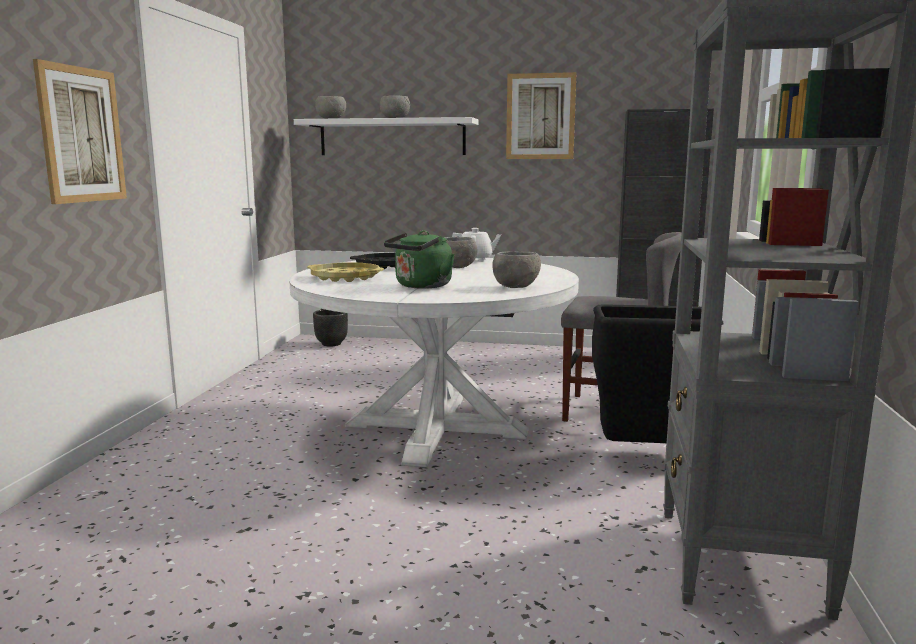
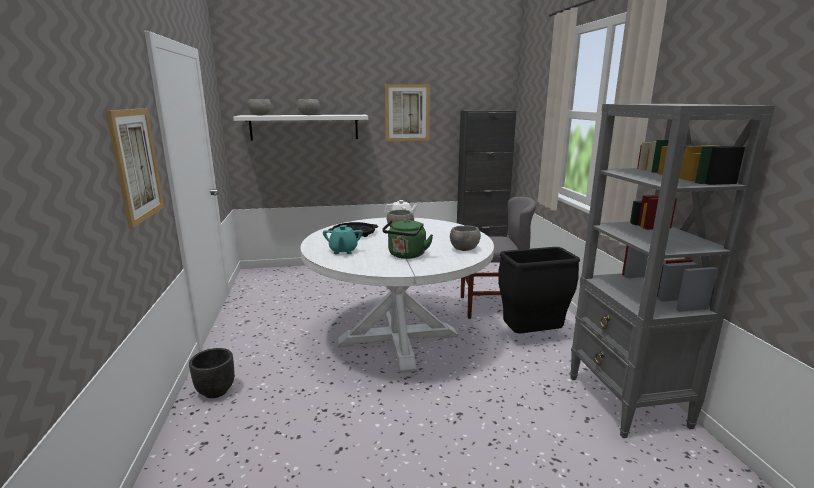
camera: 20 degrees left, 5 degrees up
(331, 344) = (271, 275): black planter -> black planter (215, 392)
(345, 277) = (343, 251): yellow tray -> turquoise teapot

